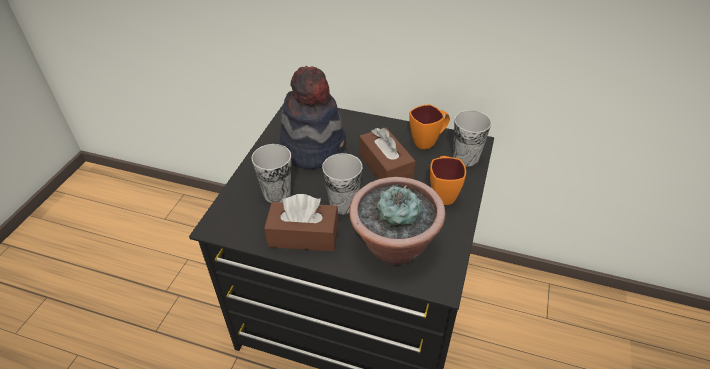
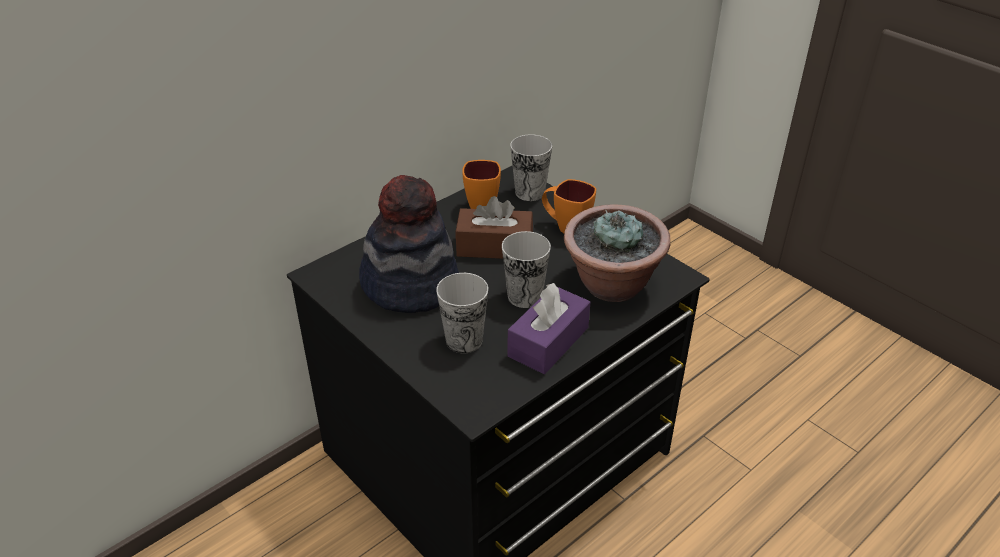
camera: 60 degrees left, 5 degrees down
(303, 235) = (548, 342): brown tissue box -> purple tissue box

